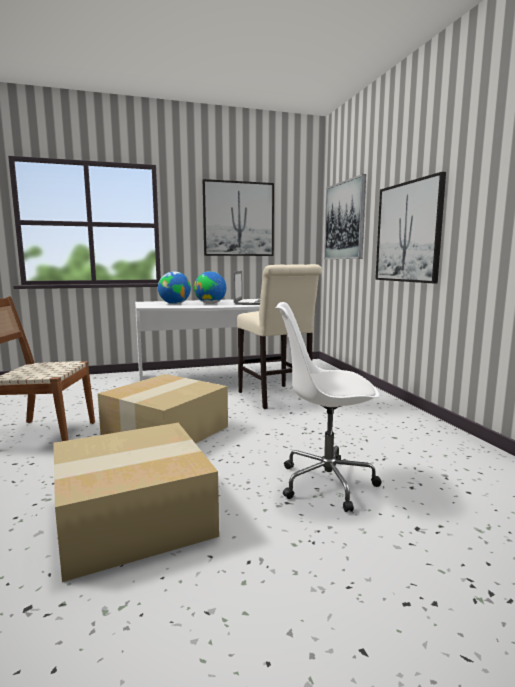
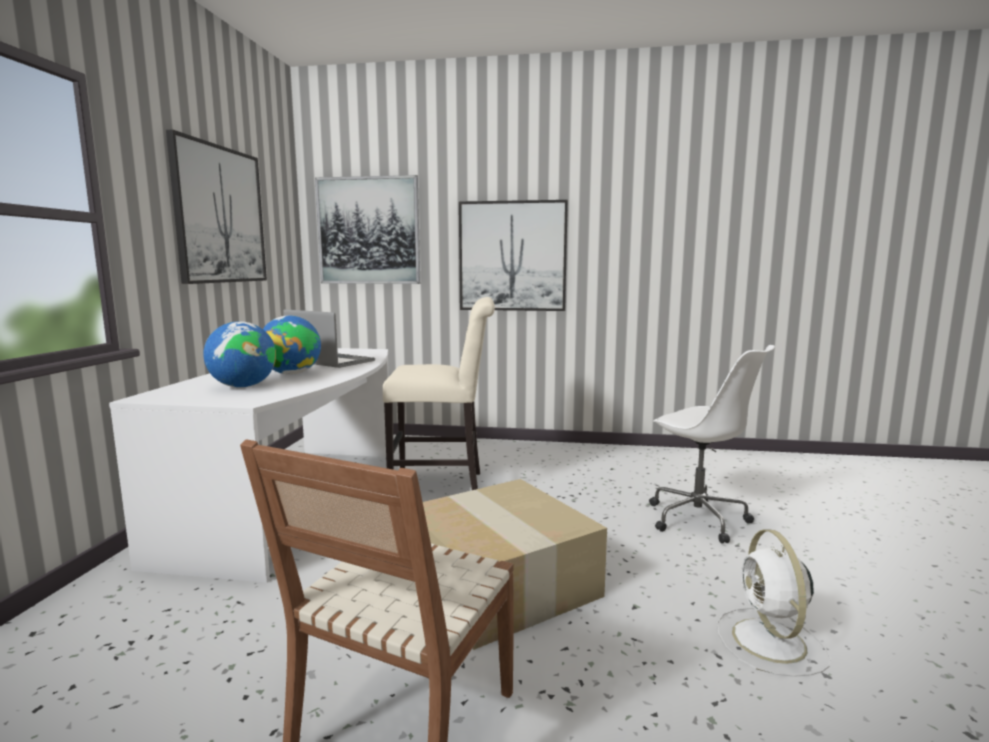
camera: 65 degrees left, 0 degrees up
(131, 518) = (770, 642): cardboard box -> white fan
(324, 483) = (700, 520): white office chair -> white office chair turned 75 degrees counterclockwise

